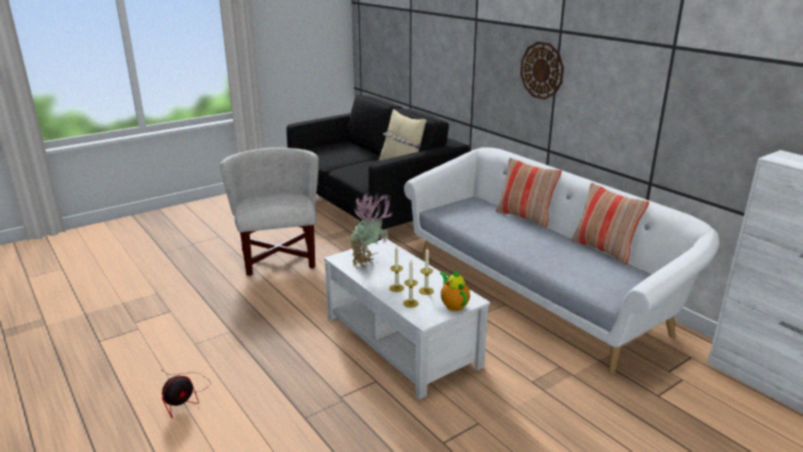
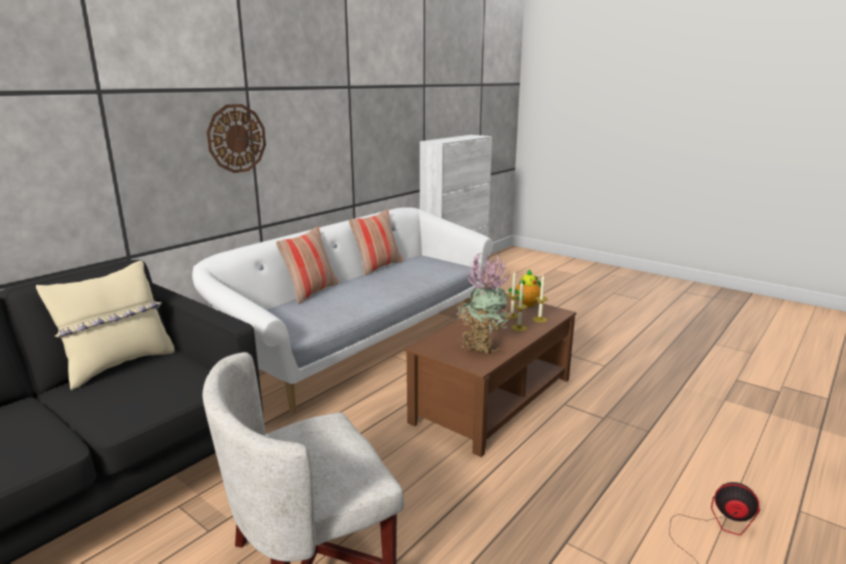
camera: 105 degrees left, 5 degrees down
(402, 341) = (492, 399): white coffee table -> brown coffee table

